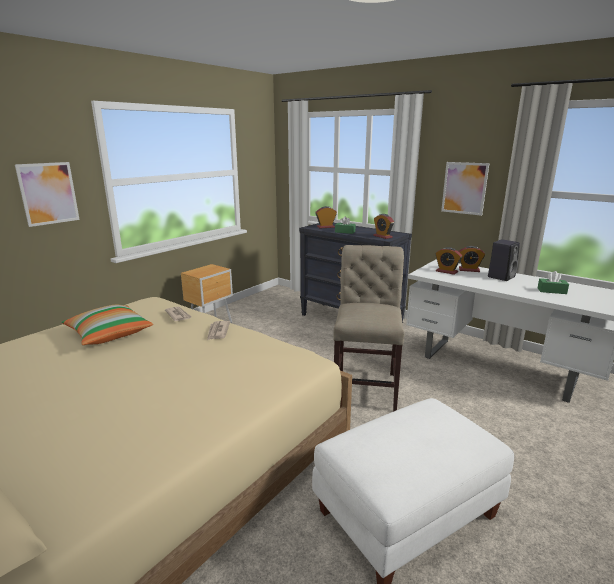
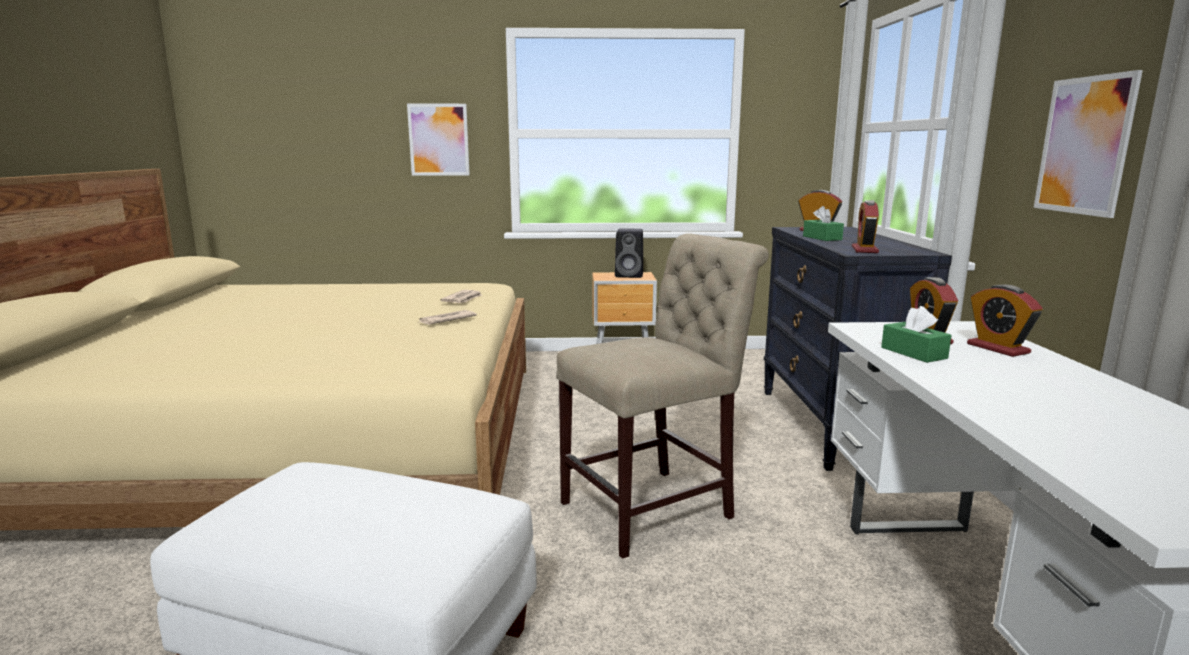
camera: 50 degrees right, 5 degrees down
(109, 334) = (378, 297): pillow -> none
(501, 277) = (1045, 376): black speaker -> black speaker (630, 275)
(551, 291) = (1105, 431): green tissue box -> green tissue box (913, 353)

